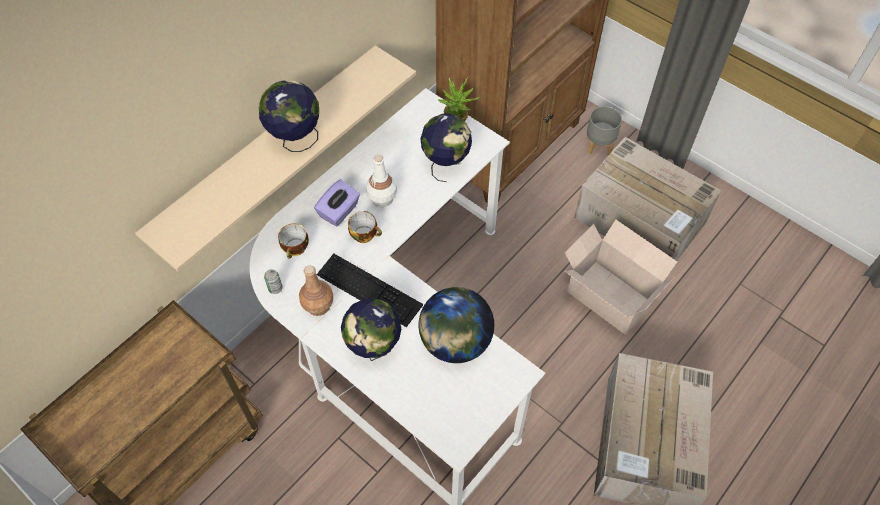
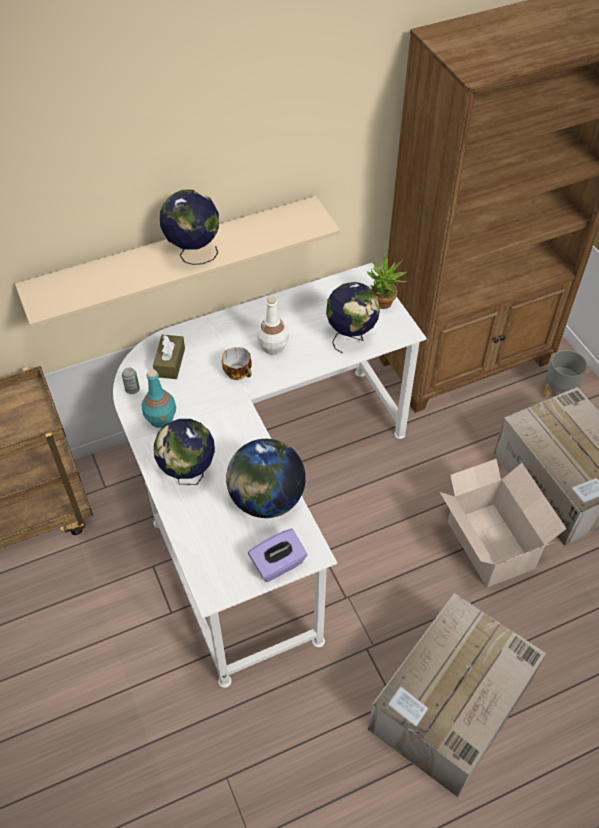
camera: 25 degrees right, 5 degrees down
(296, 249) = (170, 362): cup -> brown tissue box
(318, 305) = (161, 418): brown bottle -> turquoise bottle
(339, 211) = (227, 344): purple tissue box -> purple tissue box (278, 564)
(369, 289) = (214, 422): keyboard -> none

